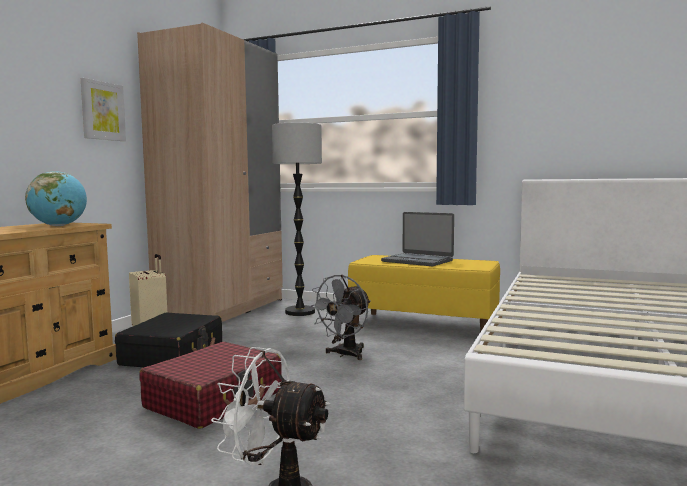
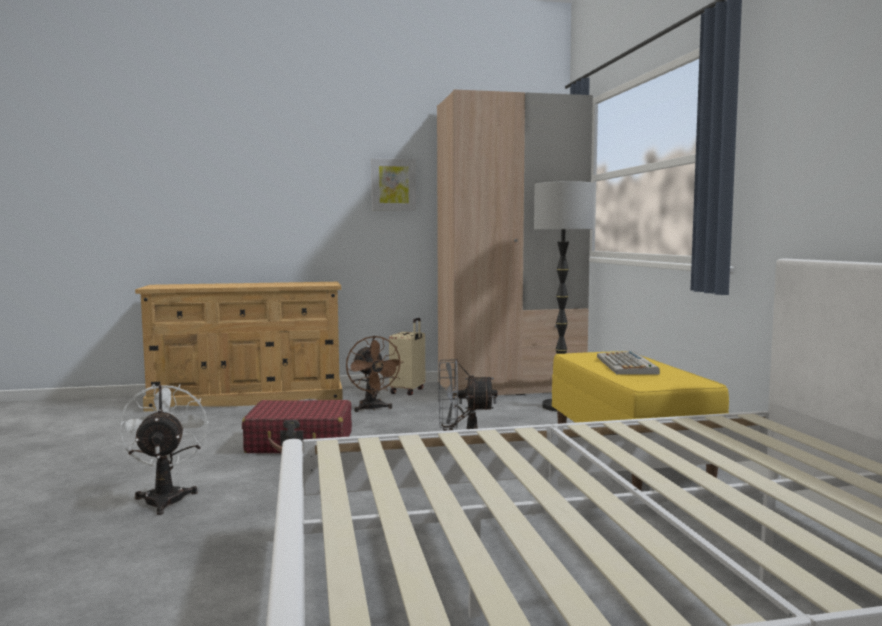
camera: 55 degrees right, 0 degrees up
(59, 226) = (304, 284): globe -> none
(173, 354) = (372, 409): black suitcase -> brown fan
(417, 261) = (627, 365): laptop -> keyboard

